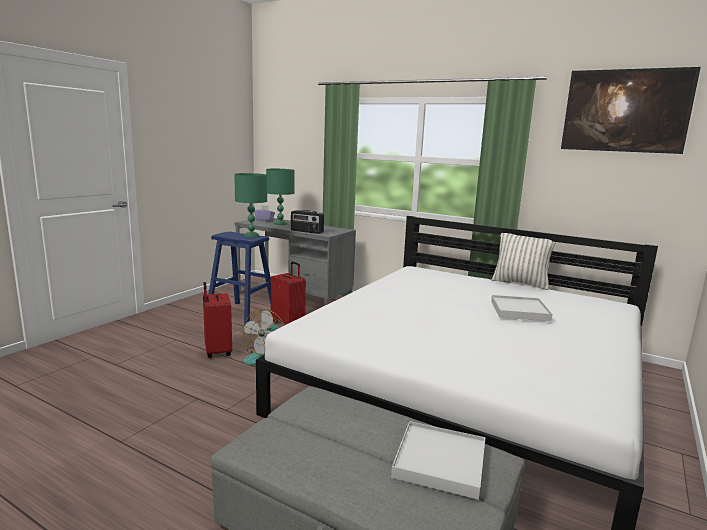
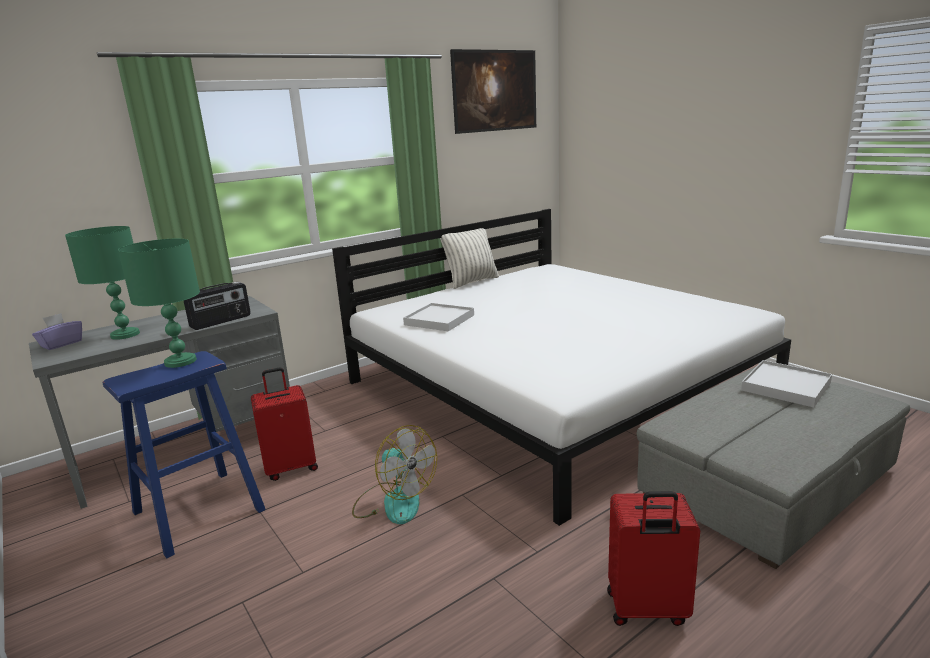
camera: 65 degrees left, 5 degrees up
(217, 352) = (341, 550): red suitcase -> red suitcase (647, 610)
(519, 311) = (554, 294): white tray -> white tray (439, 320)

